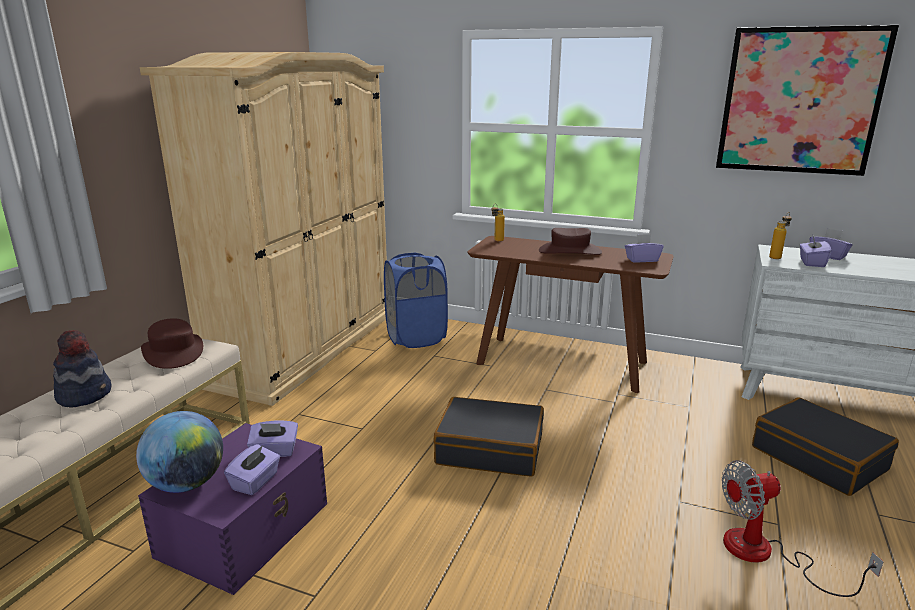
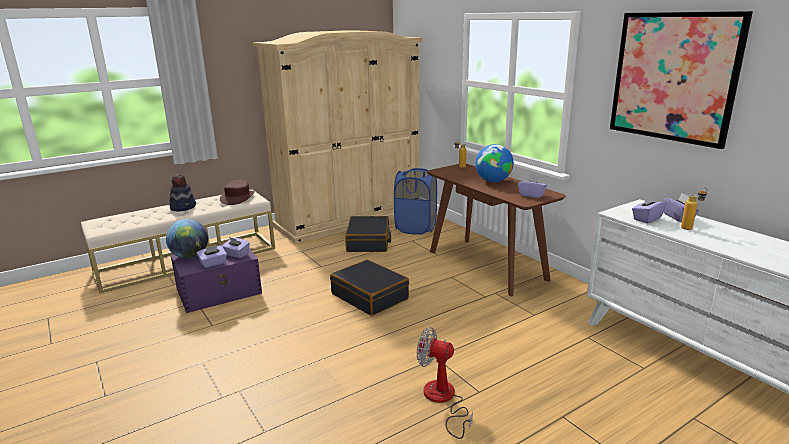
camera: 35 degrees right, 0 degrees up
(570, 251) = (493, 181): brown hat -> globe
(777, 257) = (628, 209): bottle -> bottle (690, 228)
(819, 458) = (579, 374): black suitcase -> black suitcase (368, 242)

